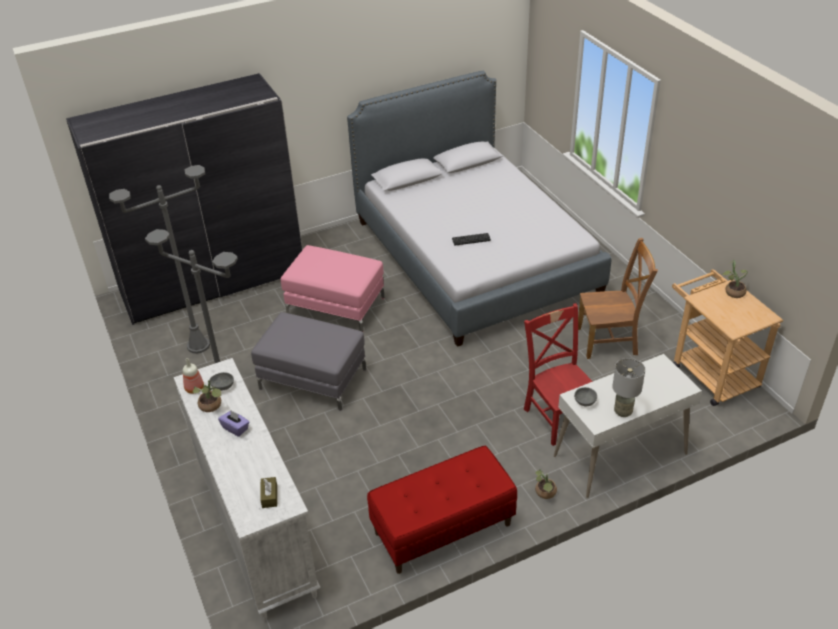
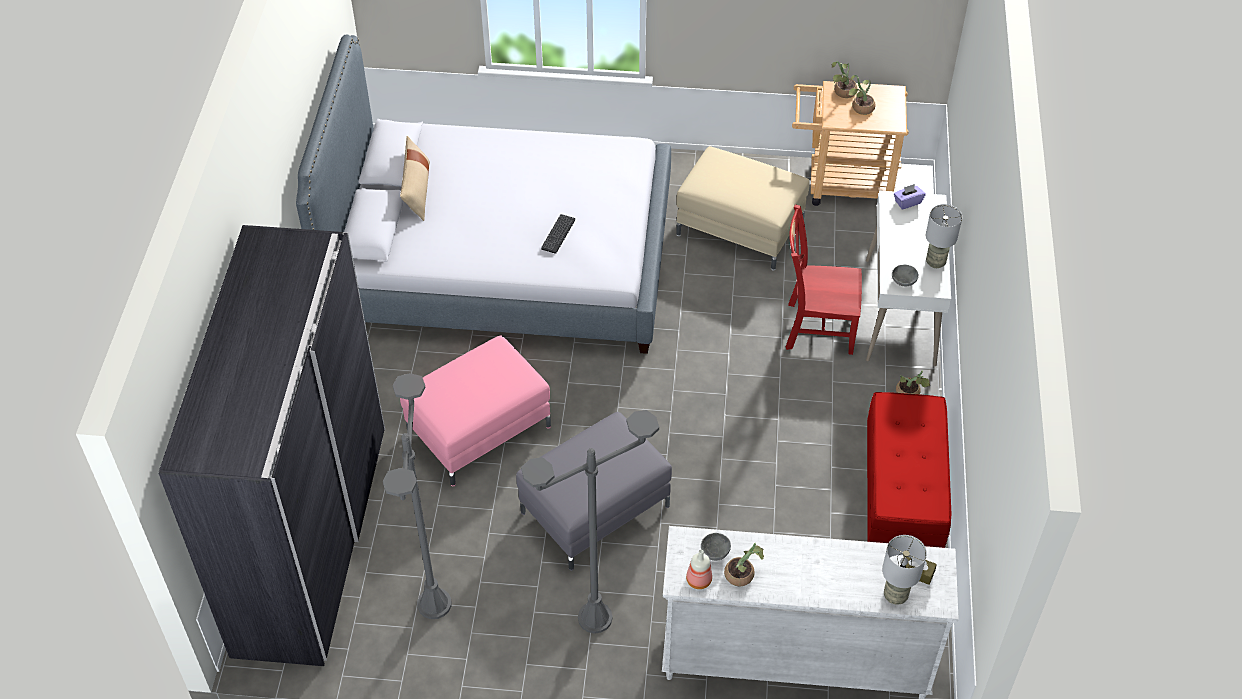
camera: 60 degrees left, 10 degrees up
(235, 428) = (794, 565): purple tissue box -> purple tissue box (907, 202)
(239, 493) = (895, 596): none -> grey table lamp
(452, 179) = (417, 190): none -> beige pillow
(610, 341) = (740, 228): brown chair -> beige ottoman
(727, 306) = (860, 108): none -> potted plant

